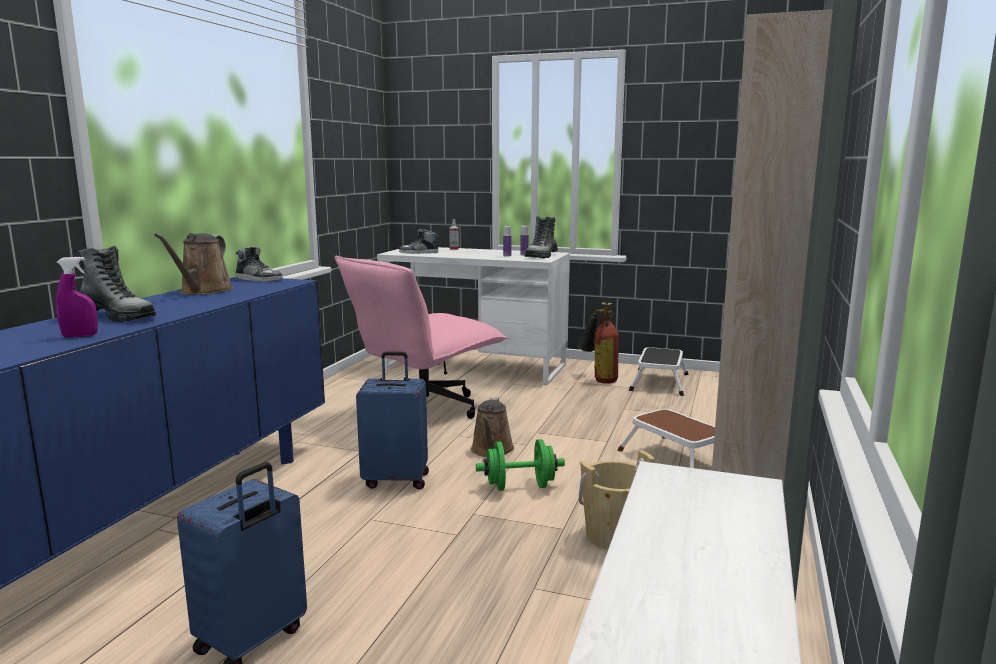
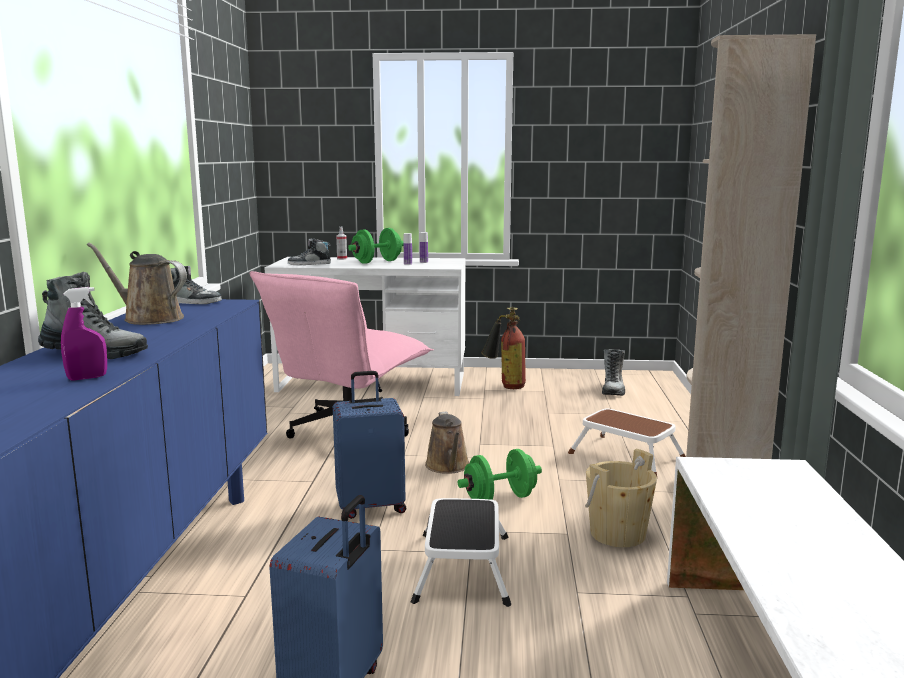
camera: 15 degrees left, 0 degrees up
(203, 291) = (148, 319): brown watering can -> brown watering can turned 120 degrees clockwise
(481, 253) = (377, 262): none -> green dumbbell
(541, 256) = (443, 263): boot -> boot (613, 390)
(659, 382) = (564, 384): black step ladder -> black step ladder (462, 567)

